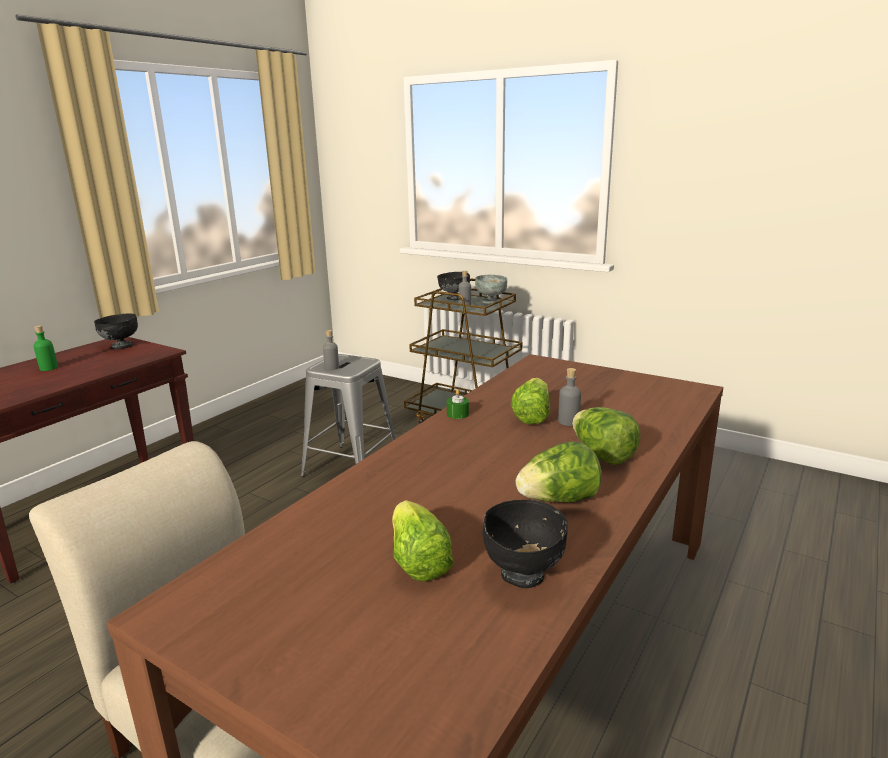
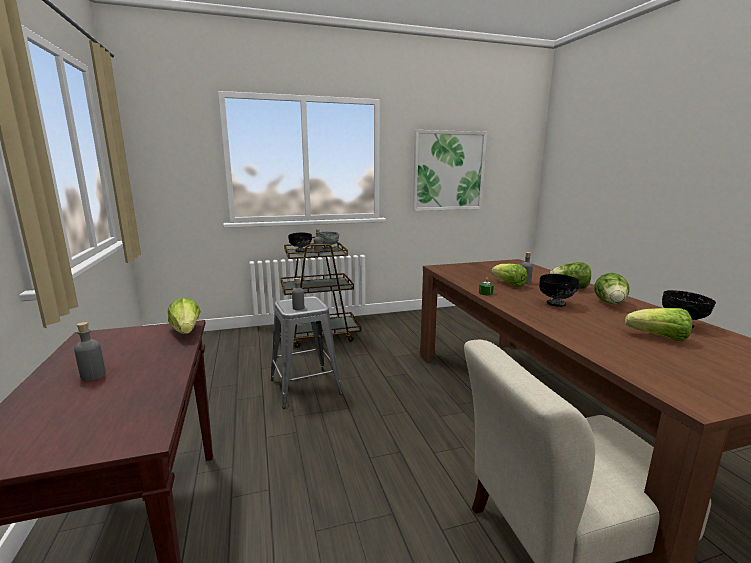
camera: 50 degrees left, 5 degrees down
(49, 368) = (93, 376): green bottle -> grey bottle
(120, 346) = (118, 337): black bowl -> black bowl (556, 304)
(151, 355) = (186, 331): none -> lettuce
(750, 188) = (448, 171): none -> picture

